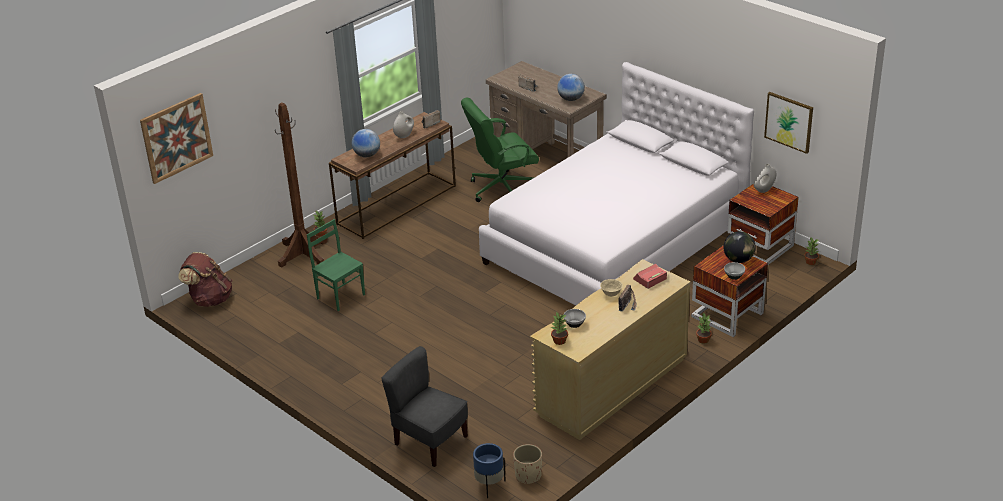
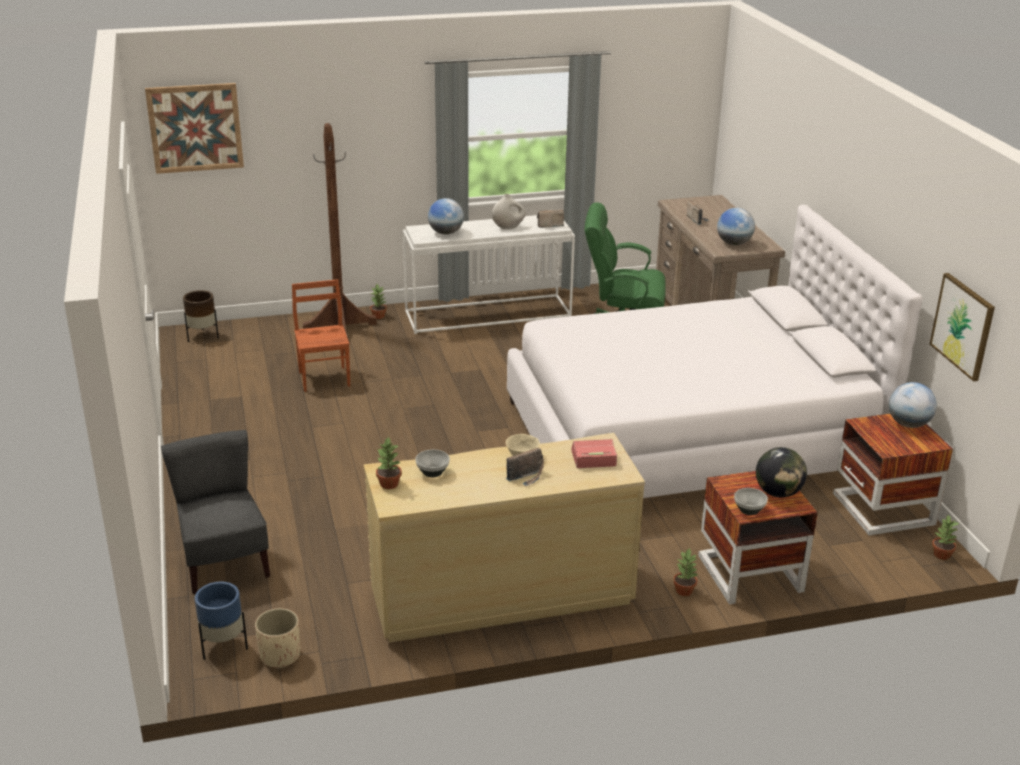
camera: 30 degrees right, 5 degrees down
(210, 299) = (203, 336): brown backpack -> brown planter
(341, 296) = (325, 378): green chair -> brown chair
(397, 204) = (489, 314): brown console table -> white console table
(764, 190) = (908, 424): white vase -> globe

